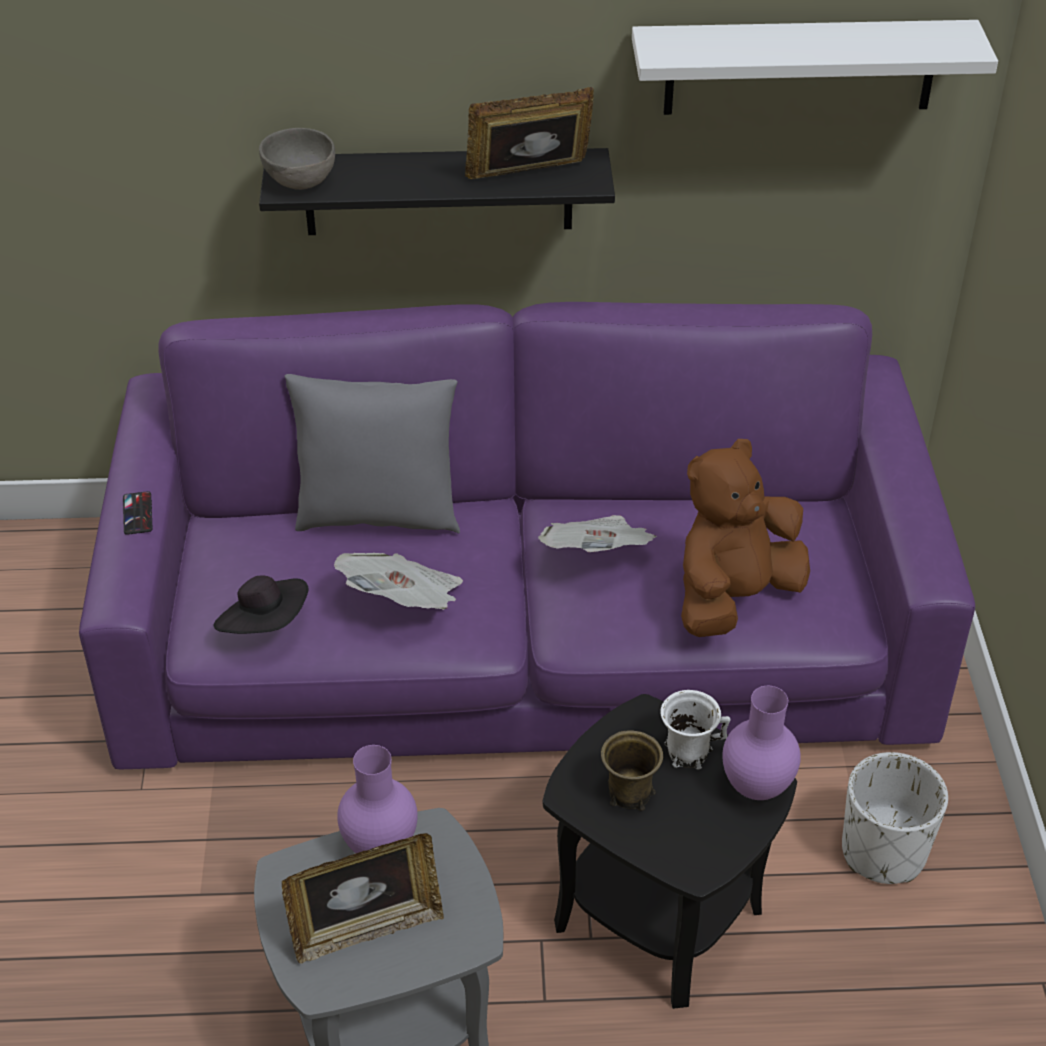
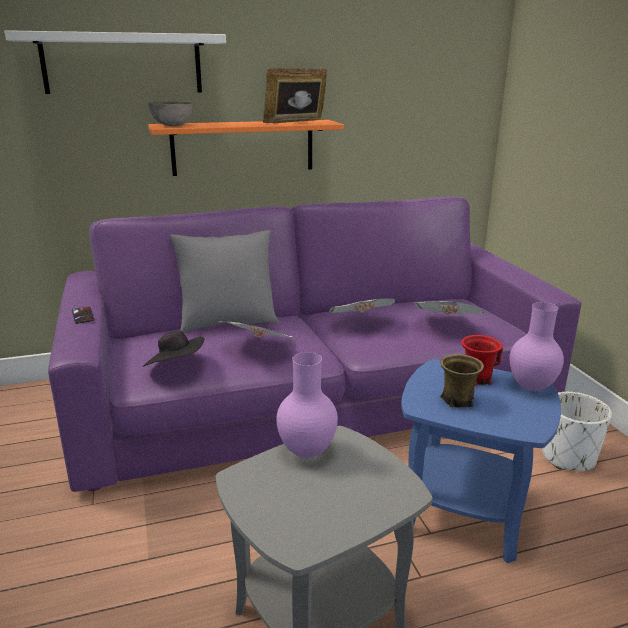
camera: 15 degrees left, 20 degrees down
(366, 928) = (320, 501): picture frame -> none
(438, 191) = (243, 147): black shelf -> orange shelf
(659, 916) = (465, 512): black side table -> blue side table
(687, 751) = (477, 378): white mug -> red mug
(734, 597) = (446, 326): brown plush toy -> newspaper
(800, 67) = (418, 72): white shelf -> white shelf (123, 64)

